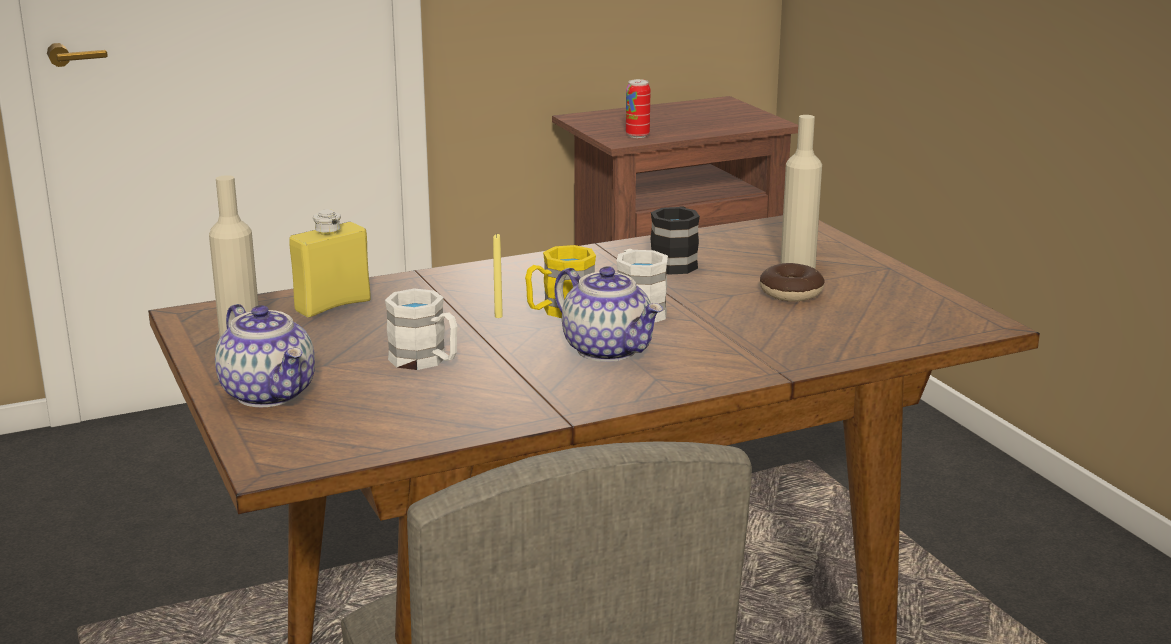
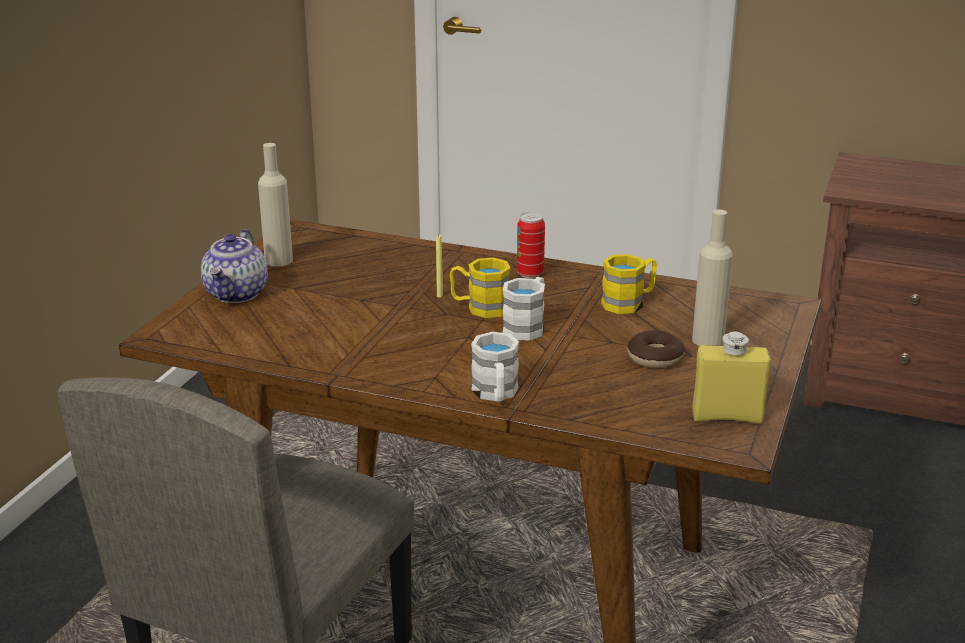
camera: 45 degrees right, 5 degrees up
(333, 305) = (371, 252): yellow bottle -> yellow bottle (727, 416)
(426, 361) = (343, 308): white mug -> white mug (496, 394)
(608, 350) = (450, 346): teapot -> none
(637, 135) = (869, 189): can -> can (530, 274)
(676, 262) = (629, 302): black mug -> yellow mug

